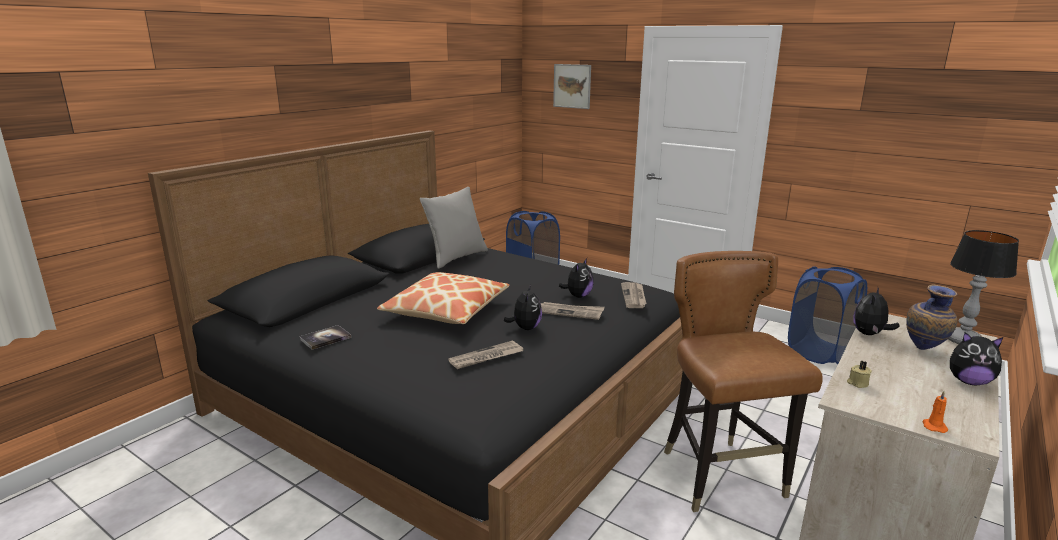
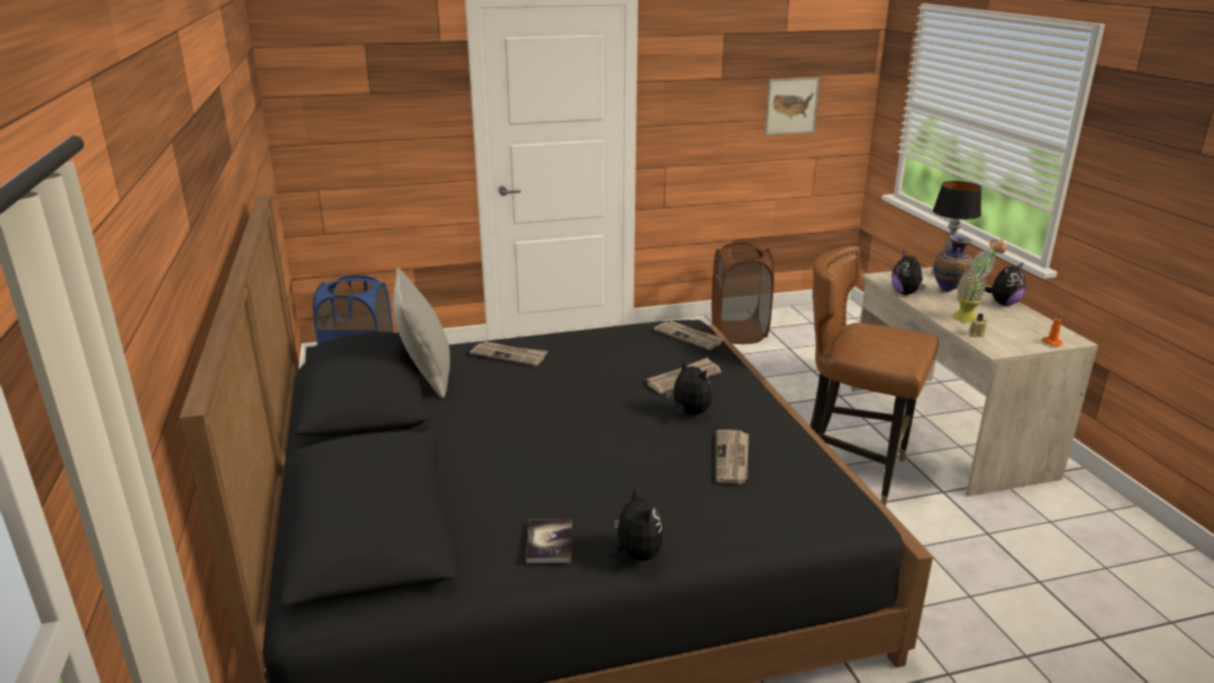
camera: 50 degrees left, 5 degrees up
(446, 310) = (582, 437): pillow -> none
(511, 264) = (509, 355): none -> newspaper
(572, 86) = (358, 83): picture -> picture (791, 106)
(578, 296) = (649, 359): plush toy -> plush toy (636, 555)
(820, 352) = (738, 333): blue laundry basket -> brown laundry basket
(889, 373) = (971, 318): none -> potted plant

